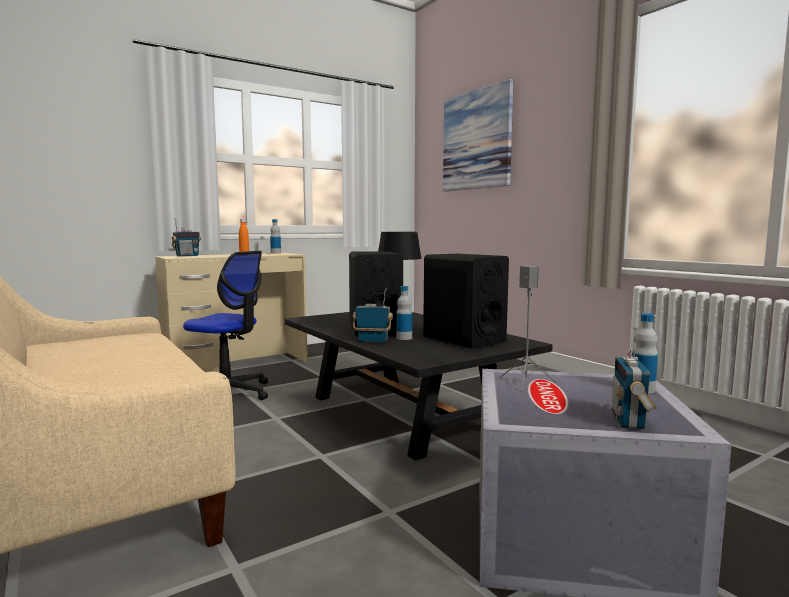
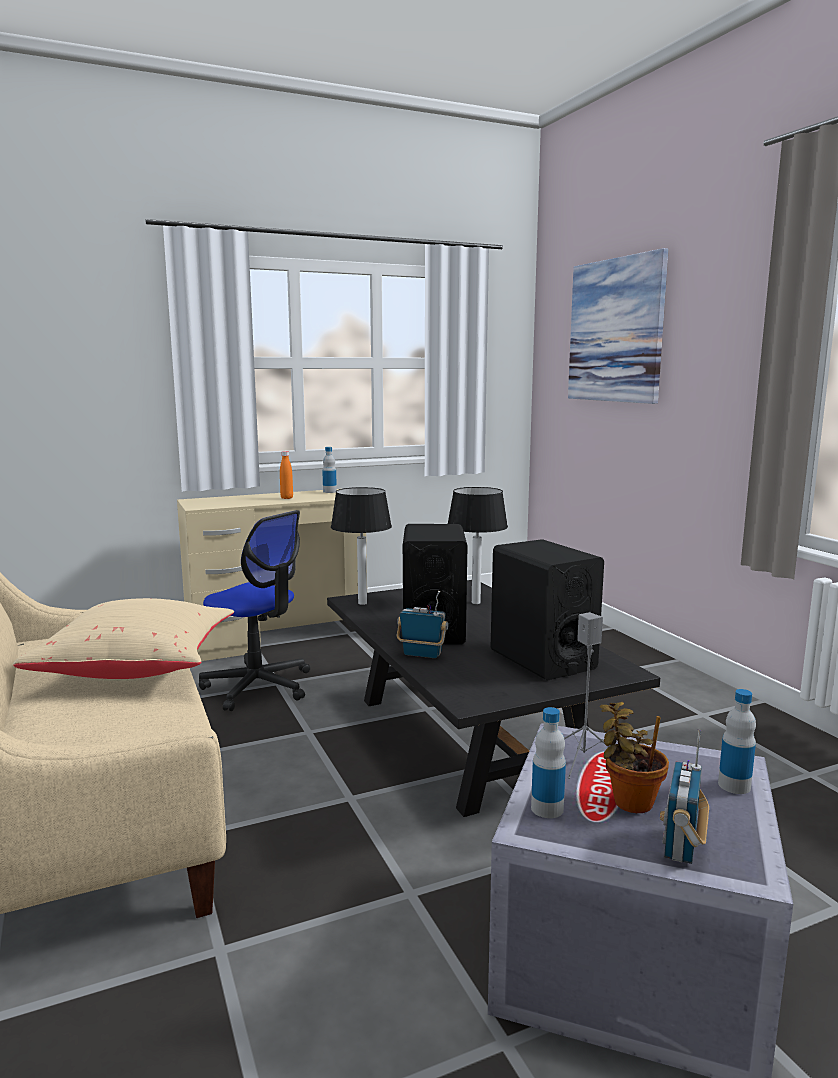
camera: 10 degrees right, 5 degrees up
(141, 352) = (138, 667): none -> beige pillow
(187, 256) = (215, 500): radio -> none
(313, 320) = (362, 603): none -> table lamp
(404, 338) = (464, 651): bottle -> bottle (547, 808)
(573, 401) = (629, 800): none -> potted plant

